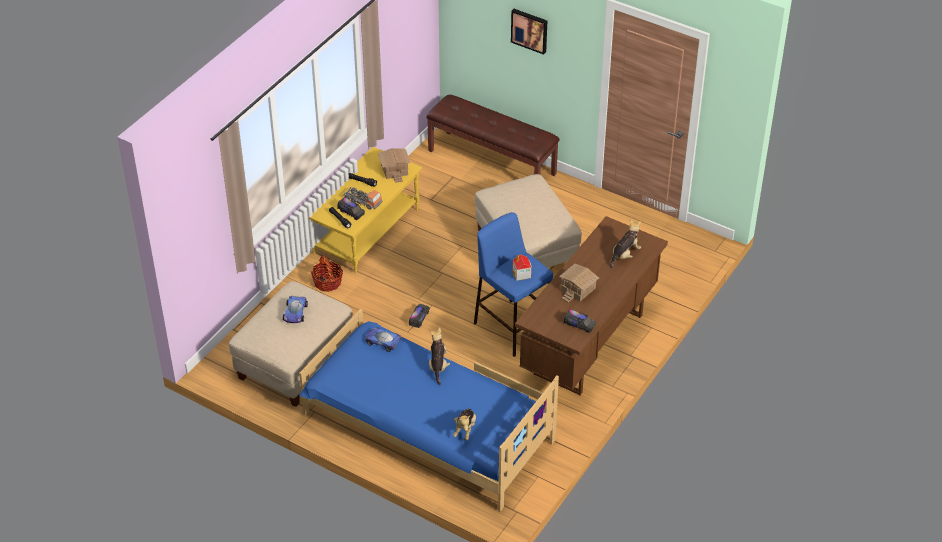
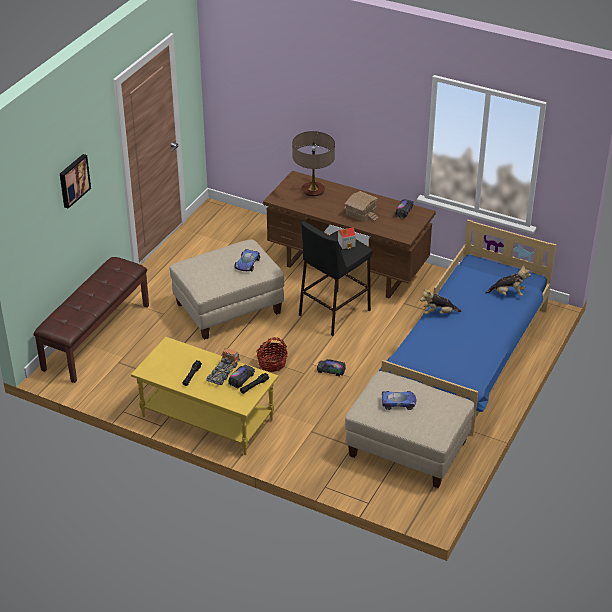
camera: 95 degrees left, 5 degrees down
(327, 282) = (288, 439): basket -> basket (272, 363)
(382, 341) = (415, 349): toy car -> toy car (247, 264)
(393, 170) = (171, 355): toy house -> none
(512, 327) = (334, 313): blue stool -> black stool
(625, 255) = (313, 190): plush toy -> table lamp

